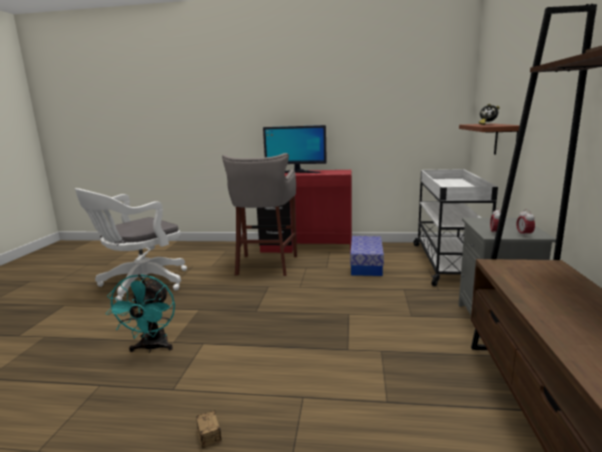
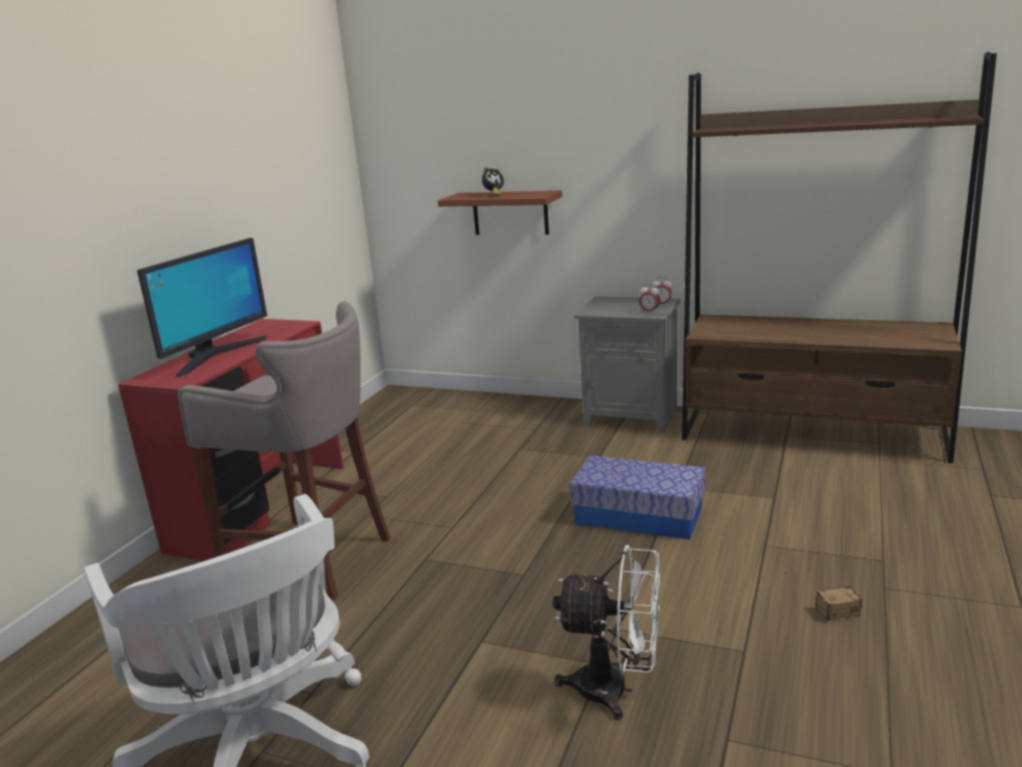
camera: 75 degrees left, 5 degrees up
(152, 348) = (616, 690): turquoise fan -> white fan
(366, 265) = (408, 462): storage box -> storage box (638, 516)
(447, 263) = (453, 408): white cart -> none

